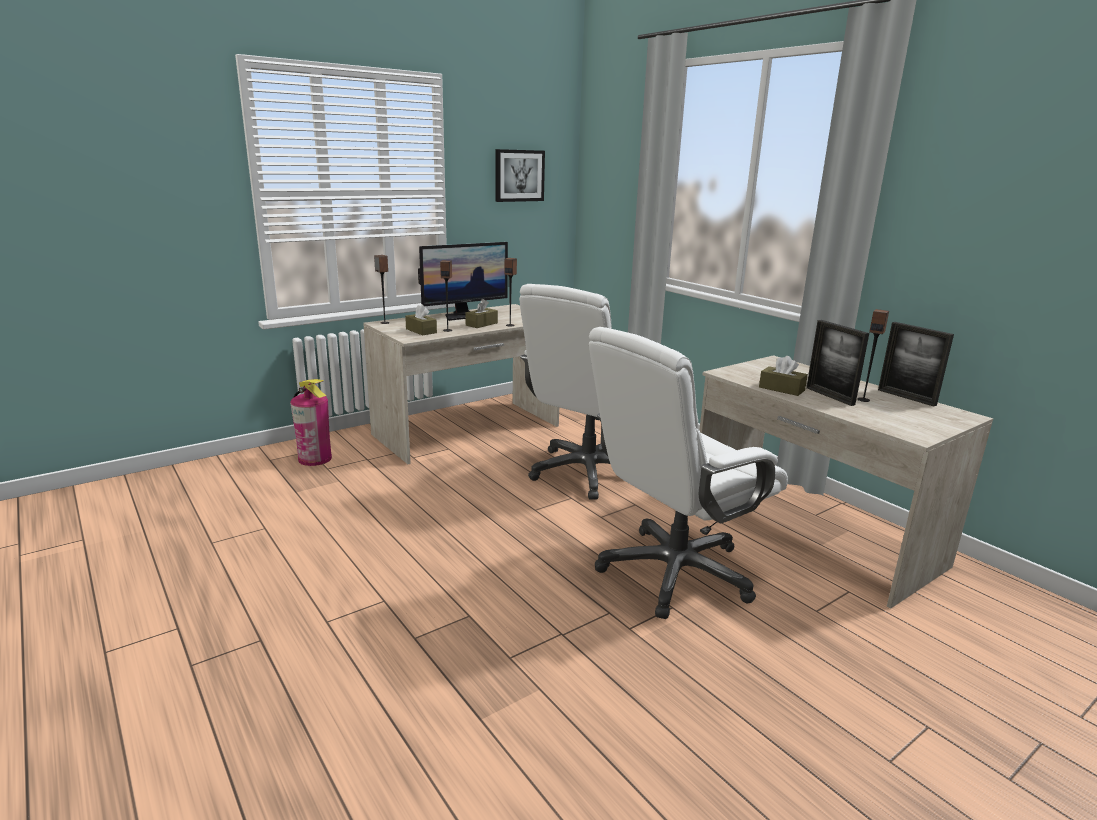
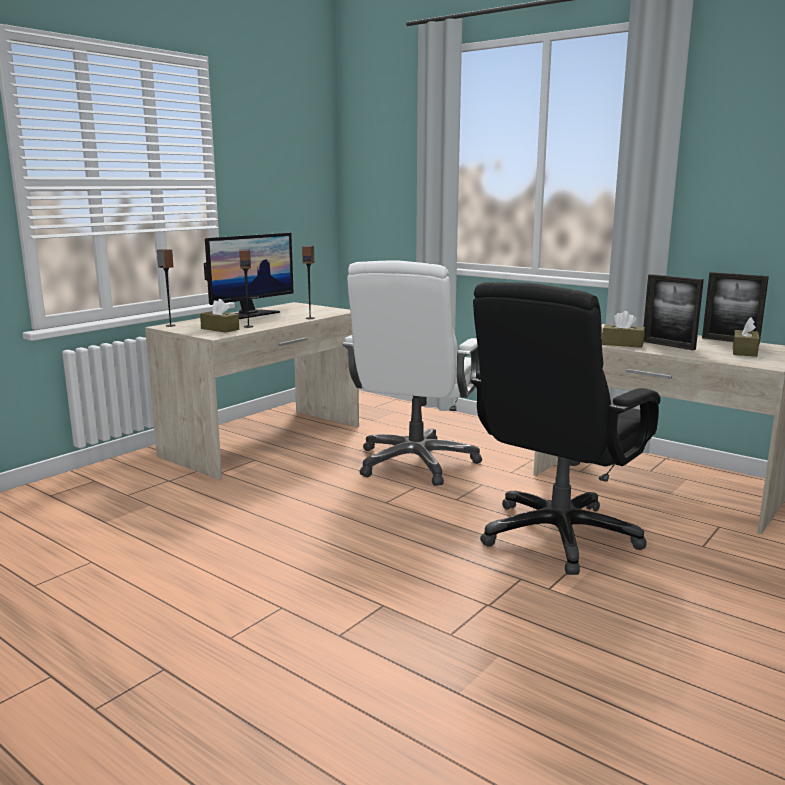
camera: 15 degrees left, 5 degrees down
(315, 458) = (105, 487): fire extinguisher -> none
(481, 324) = (279, 319): brown tissue box -> brown tissue box (744, 351)
(519, 175) = (285, 167): picture -> none
(674, 573) = (558, 536): white office chair -> black office chair
(863, 399) = (698, 345): speaker -> none

